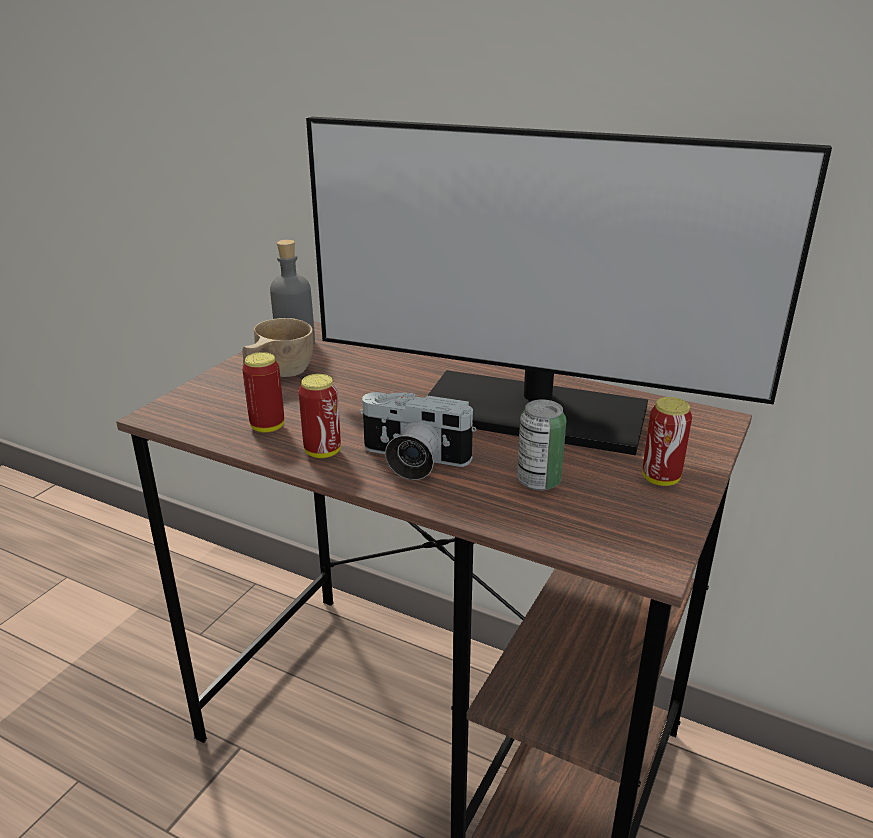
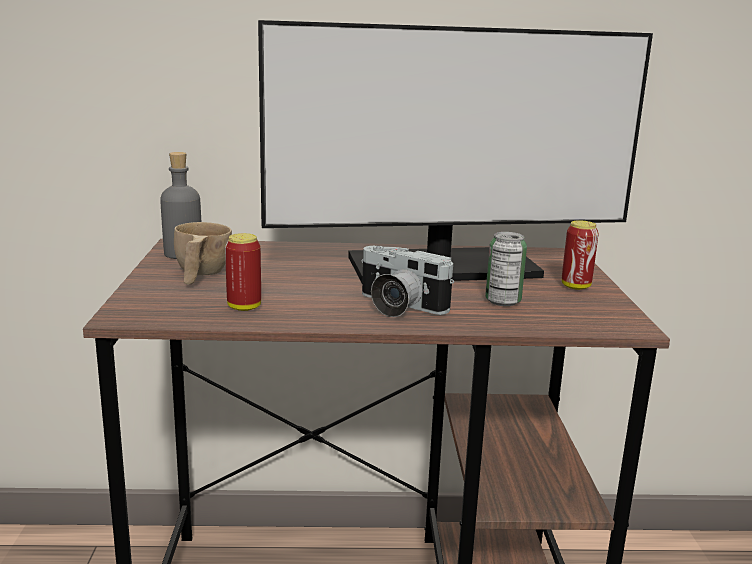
camera: 30 degrees left, 10 degrees down
(322, 452) = (317, 313): can -> none
(412, 461) = (397, 306): camera -> camera turned 45 degrees clockwise

